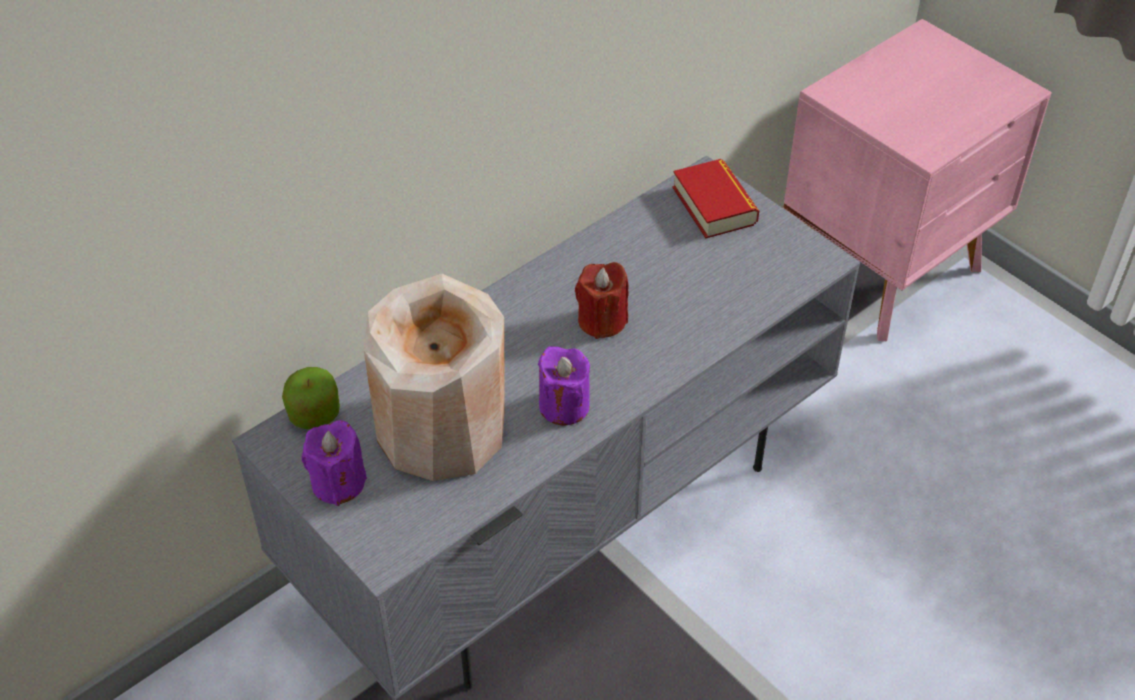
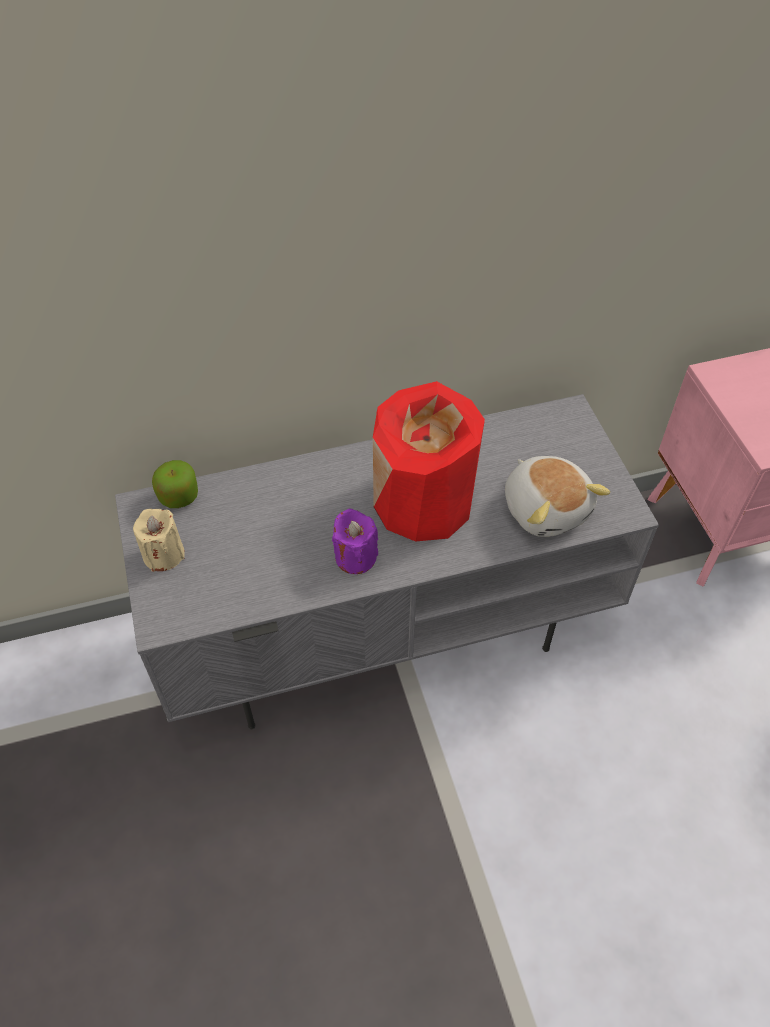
camera: 25 degrees right, 5 degrees up
(338, 483) = (163, 554): purple candle -> beige candle
(442, 427) = (259, 540): beige vase -> none
(602, 321) = (423, 499): red candle -> red vase
(714, 205) = (565, 437): book -> none
(738, 285) = (546, 508): none -> plush toy

